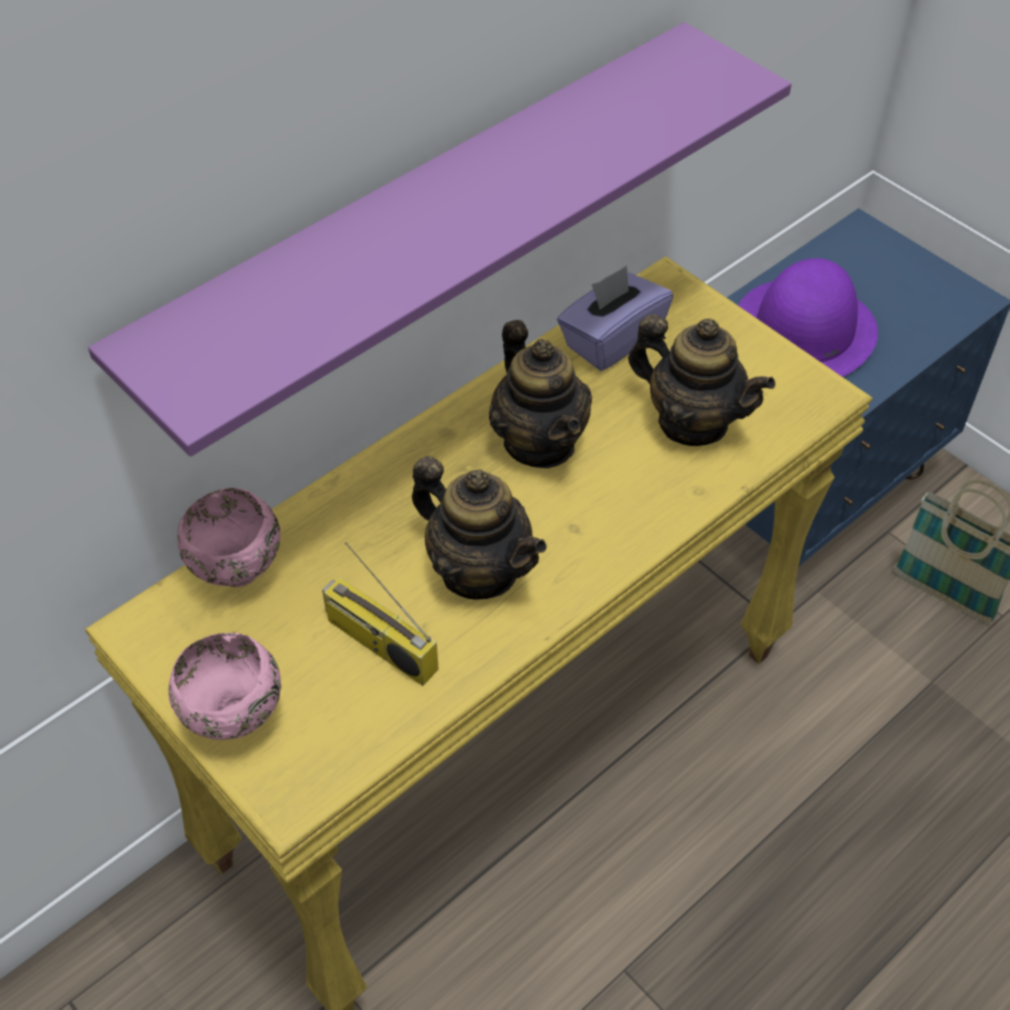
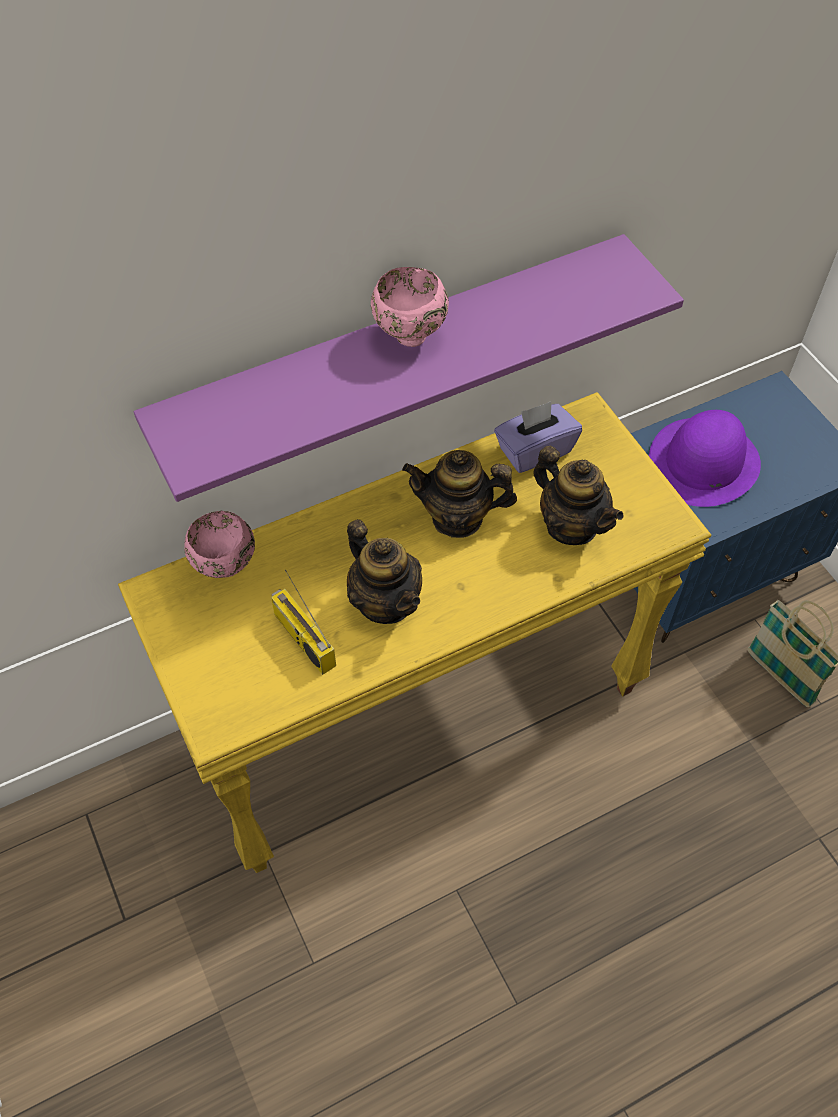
camera: 15 degrees right, 5 degrees up
(233, 721) = (193, 669): pink bowl -> pink bowl (408, 337)
(540, 442) = (457, 517): teapot -> teapot turned 105 degrees clockwise

